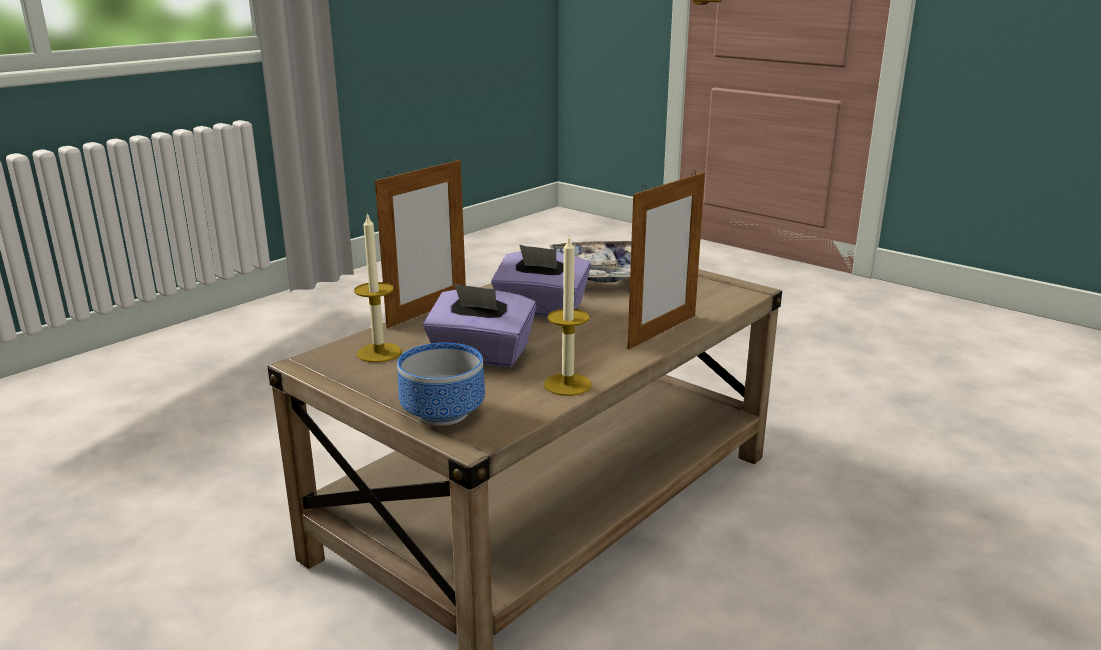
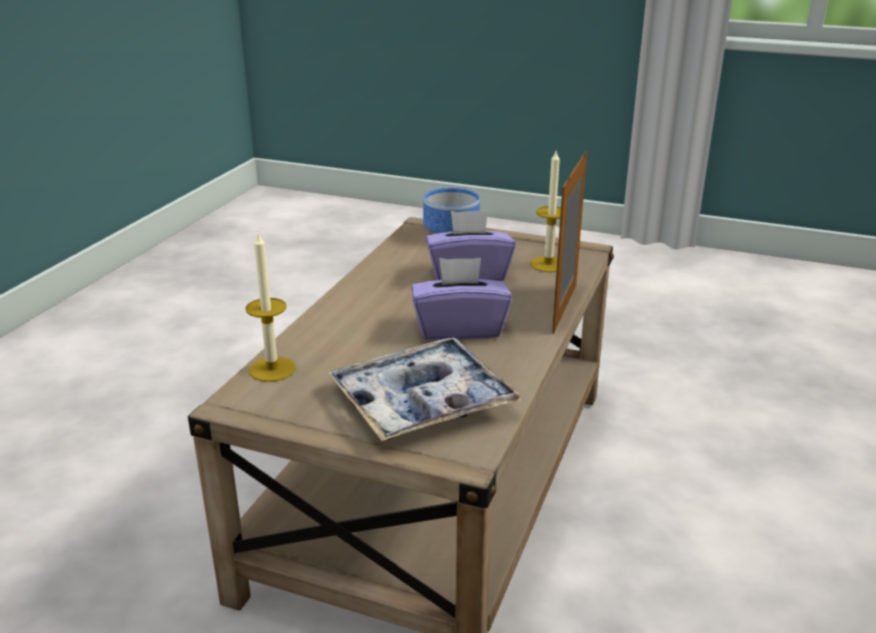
camera: 160 degrees right, 5 degrees up
(567, 384) = (384, 264): candle -> candle (272, 369)
(662, 331) = (326, 323): picture frame -> none

